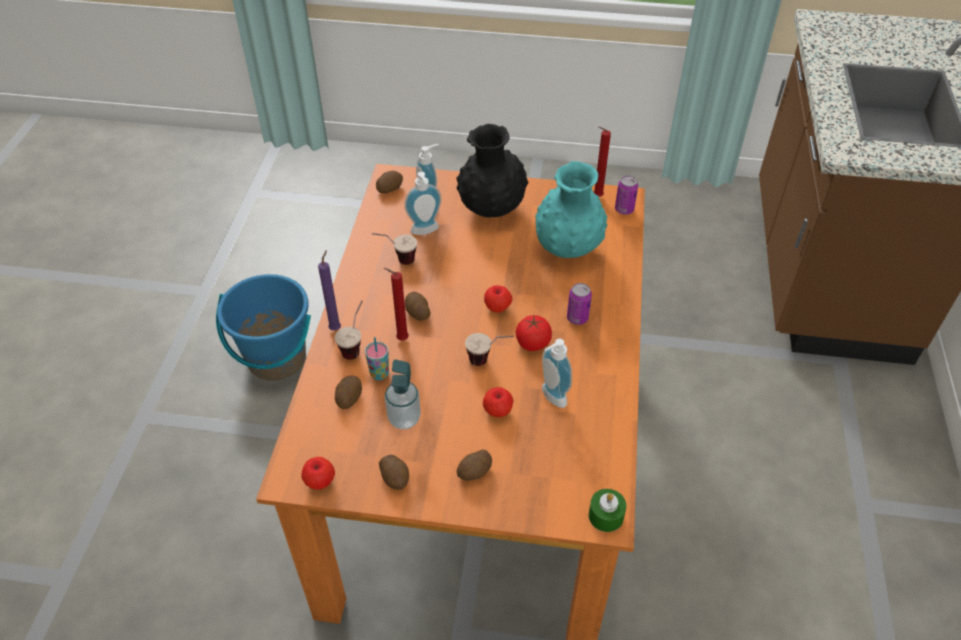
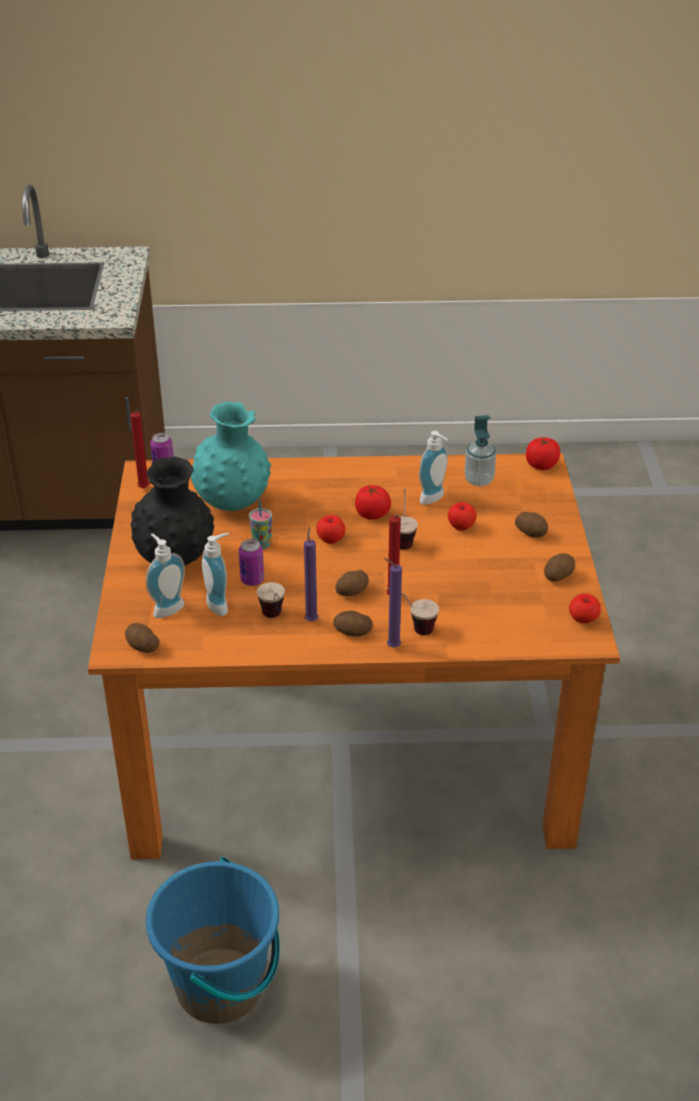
camera: 100 degrees left, 10 degrees down
(348, 398) = (481, 620): potato -> potato (352, 632)
(379, 374) = (444, 604): cup -> cup (262, 544)
(389, 282) = (311, 619): none -> purple candle
(404, 418) = (492, 580): soap dispenser -> soap dispenser (479, 480)
(577, 318) = (331, 491): can -> can (252, 580)
(606, 516) = (541, 465): green candle -> tomato

